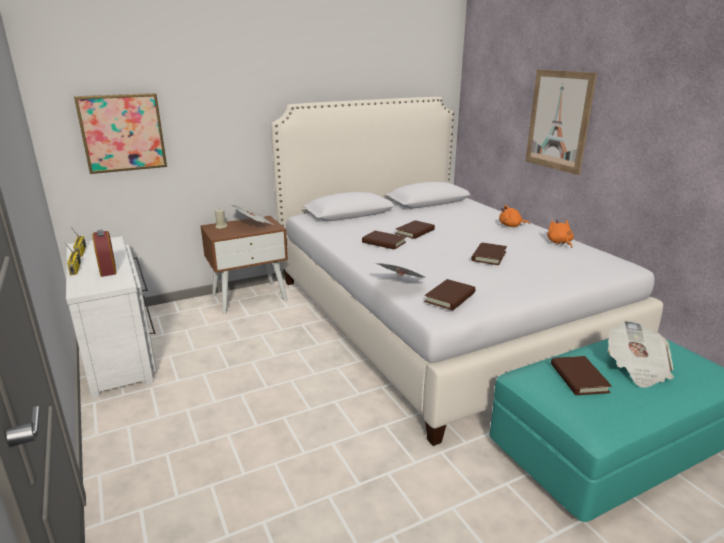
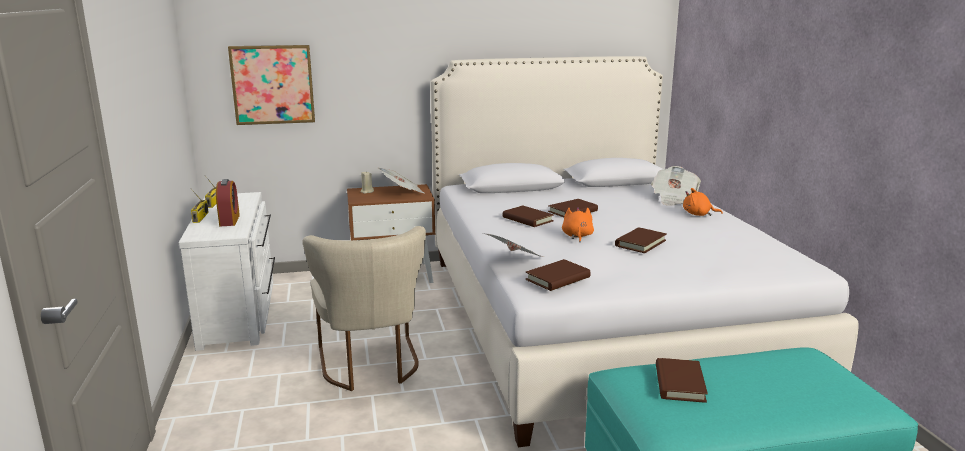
camera: 15 degrees right, 5 degrees down
(269, 389) = (370, 366): none -> beige chair
(558, 121) = (767, 88): picture -> none
(559, 243) = (745, 237): orange plush toy -> orange plush toy (577, 236)
(636, 368) = (761, 384): newspaper -> newspaper (674, 199)

